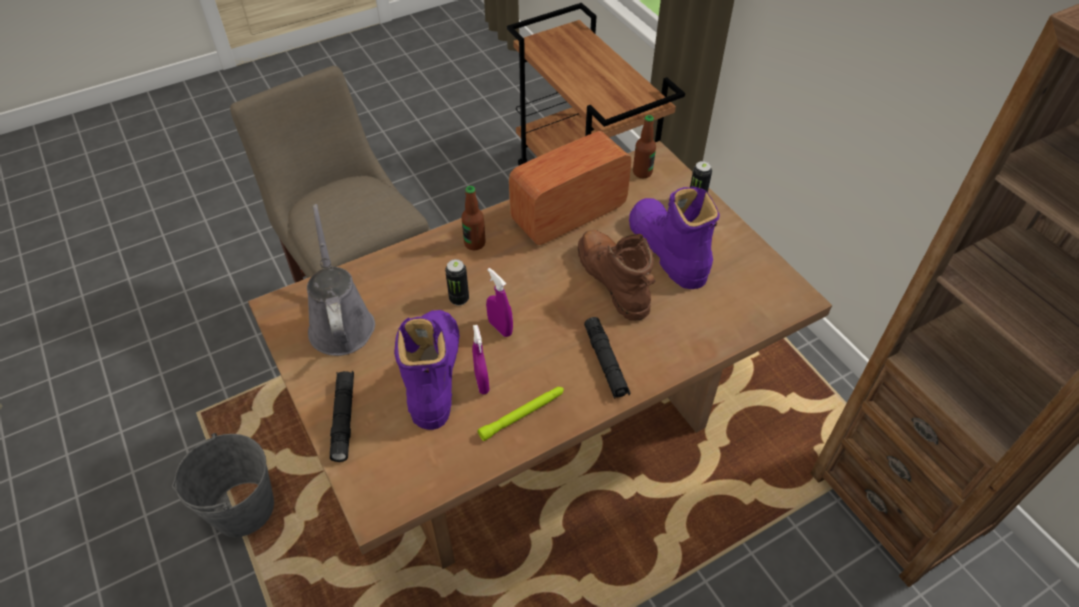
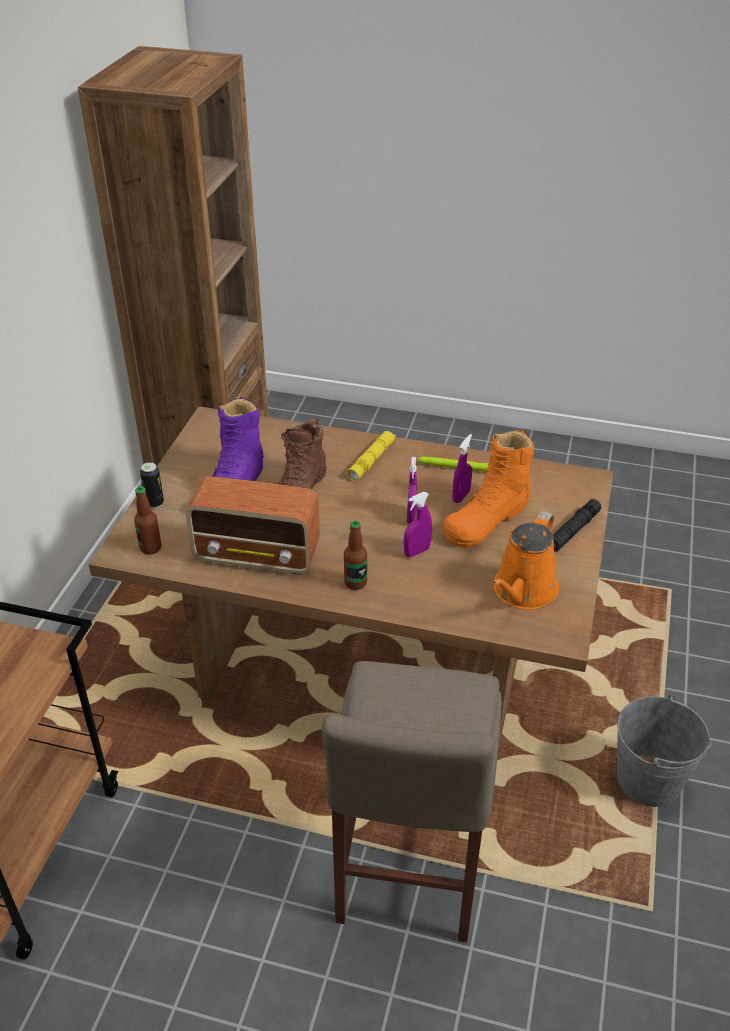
camera: 135 degrees left, 10 degrees down
(340, 323) = (522, 592): grey watering can -> orange watering can
(434, 374) = (487, 519): purple boot -> orange boot
(459, 299) = (417, 552): can -> purple spray bottle
(605, 362) = (371, 460): black flashlight -> yellow flashlight

